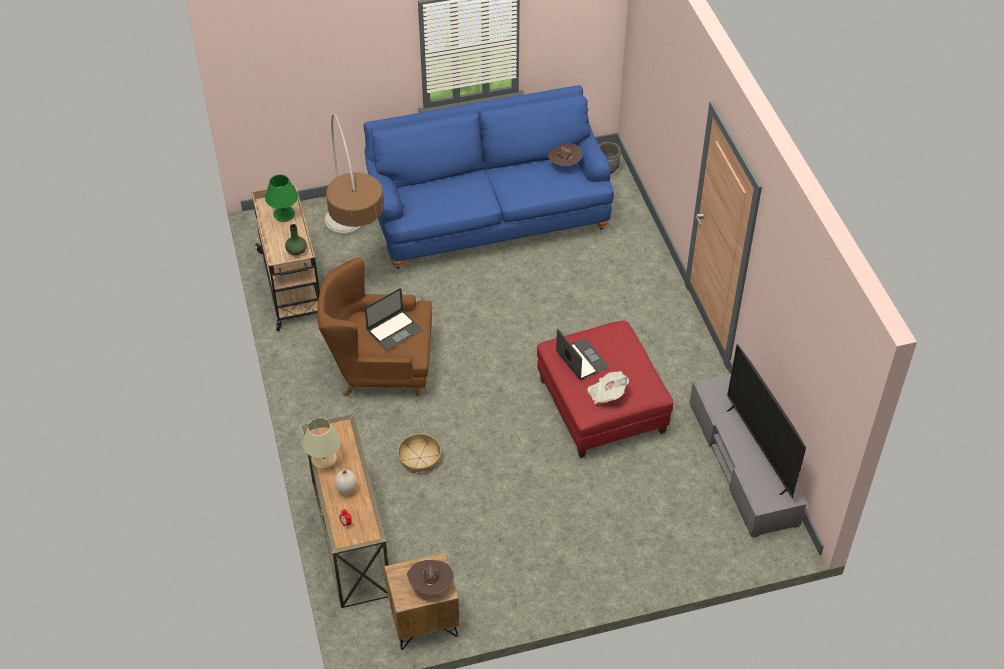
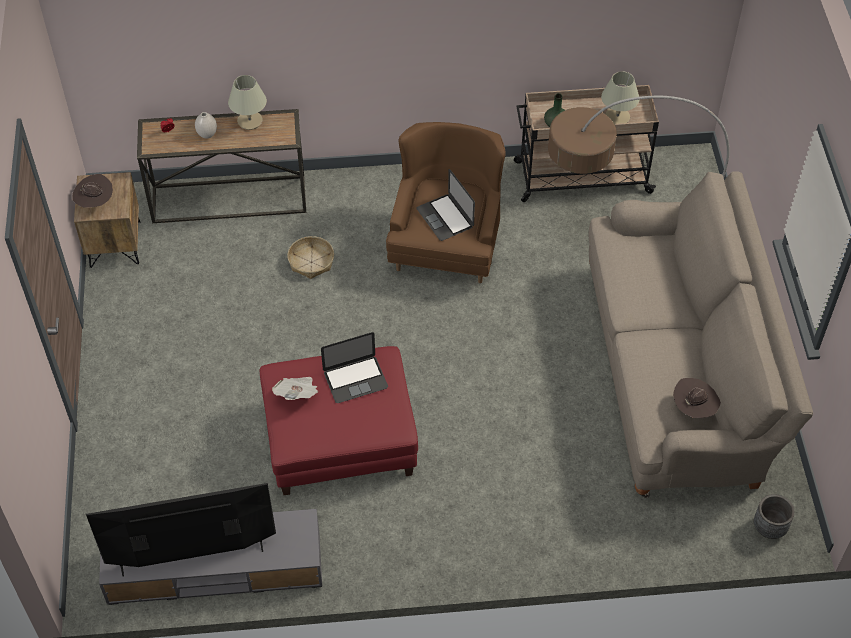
camera: 100 degrees right, 5 degrees up
(284, 214) = (617, 117): green table lamp -> beige table lamp
(488, 218) = (677, 373): blue sofa -> beige sofa

